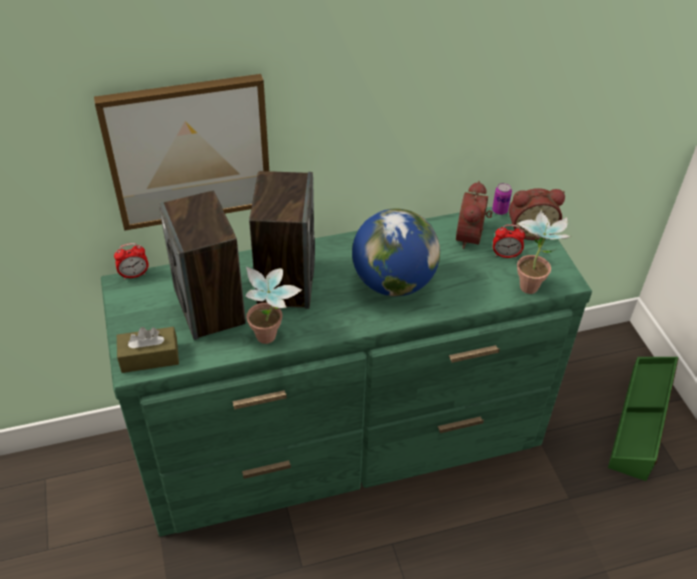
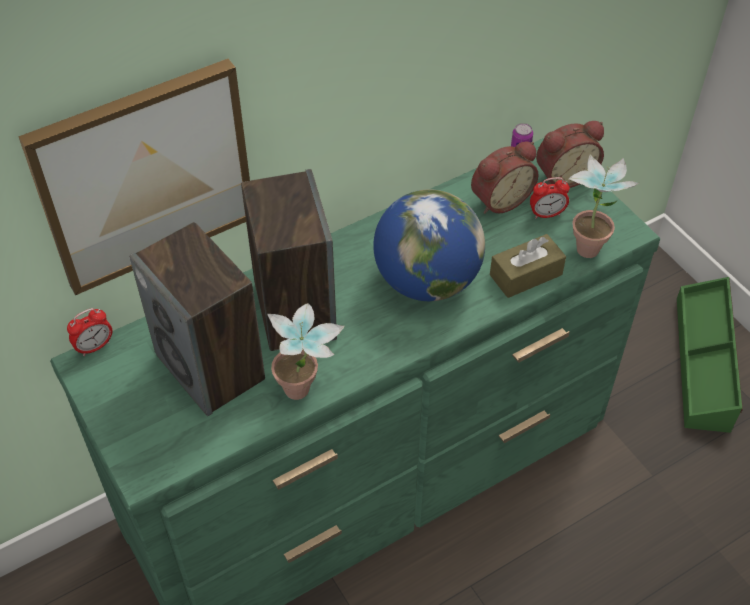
camera: 15 degrees left, 5 degrees up
(149, 357) = (159, 454): brown tissue box -> brown tissue box (526, 275)
(472, 237) = (499, 199): alarm clock -> alarm clock turned 120 degrees counterclockwise

